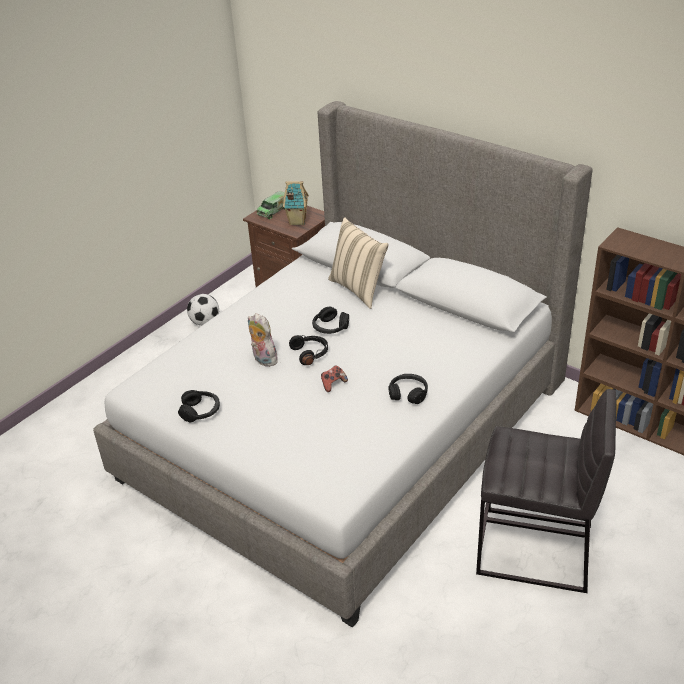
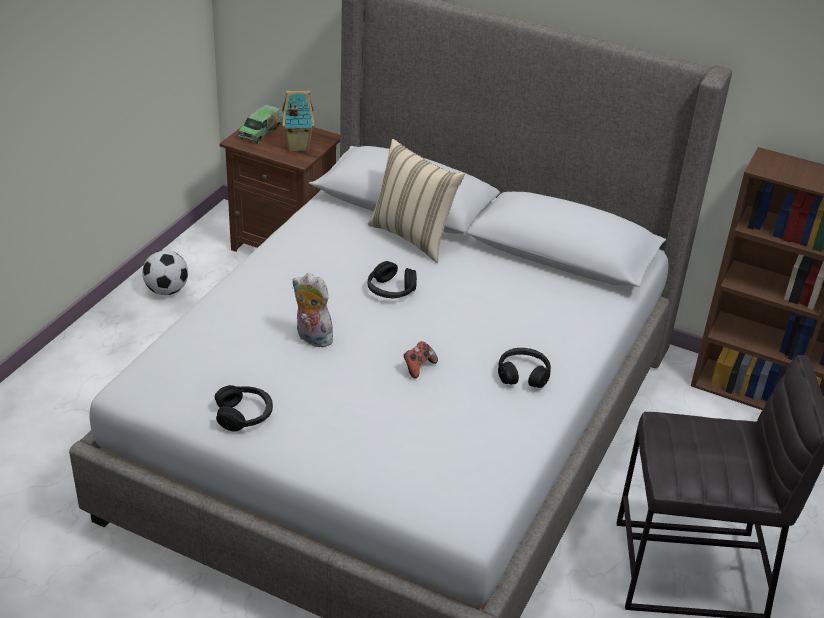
camera: 15 degrees left, 0 degrees up
(311, 353) = (375, 327): black headphones -> none

